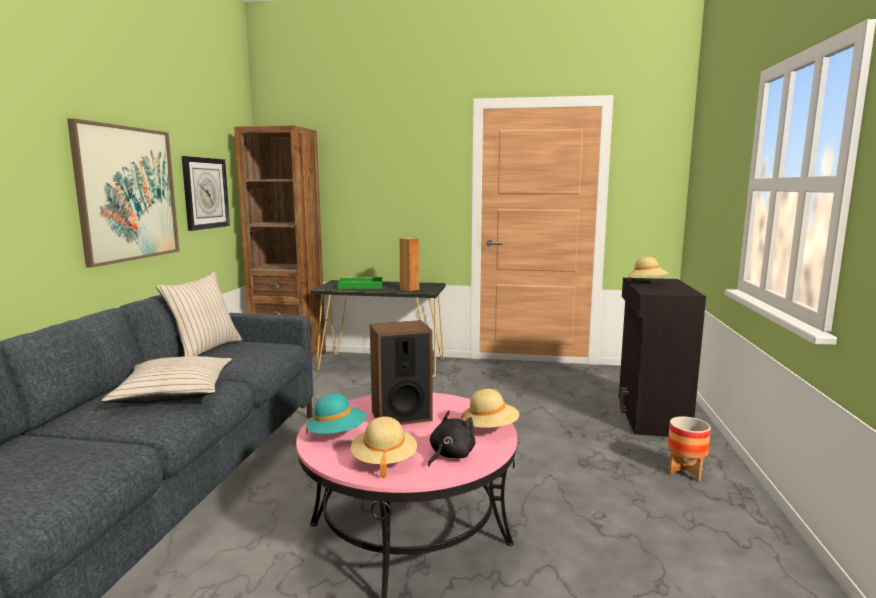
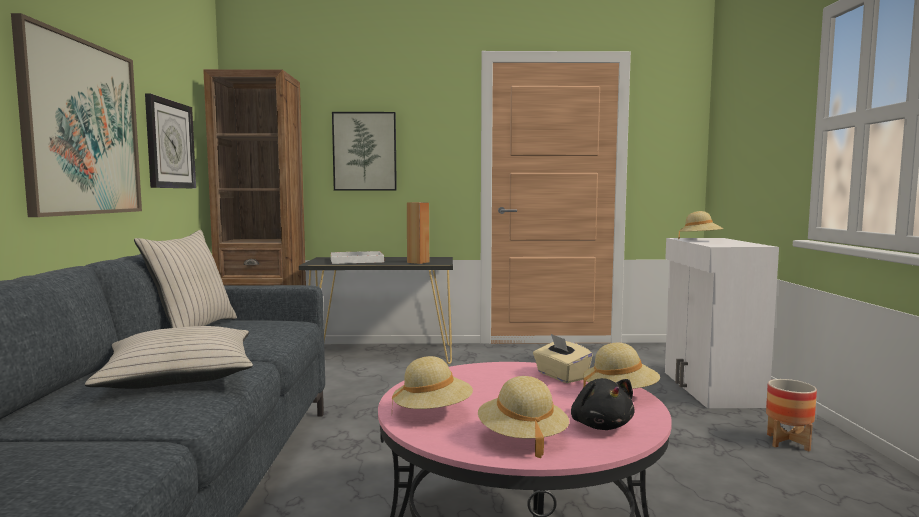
camera: 10 degrees left, 5 degrees down
(336, 434) = (432, 412): turquoise hat -> beige hat
(359, 285) = (355, 260): green tray -> white tray
(371, 190) = (365, 151): none -> picture
(401, 415) = (498, 387): speaker -> none
(450, 455) = (600, 425): black plush toy -> black plush toy turned 135 degrees clockwise
(457, 409) = (561, 376): none -> beige tissue box
(650, 416) = (710, 389): black cabinet -> white cabinet

